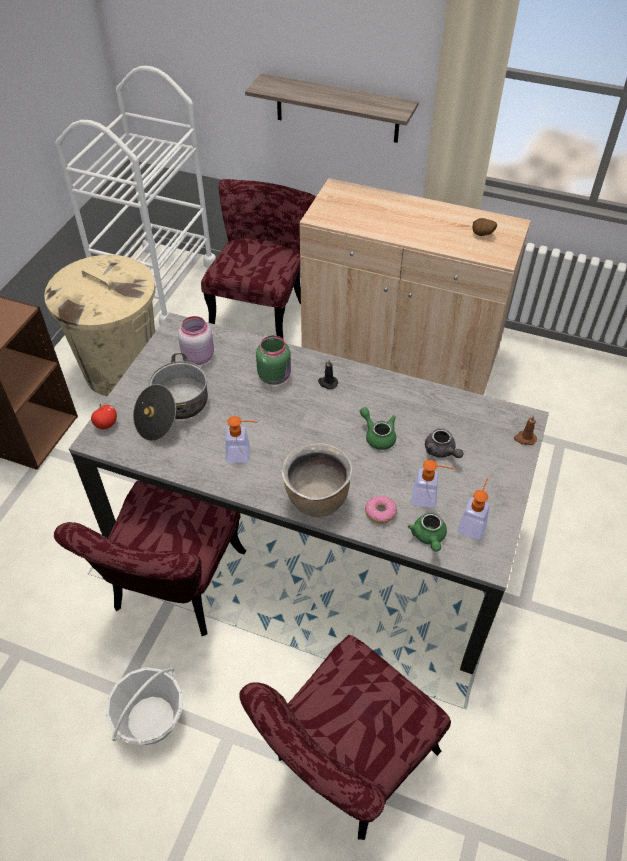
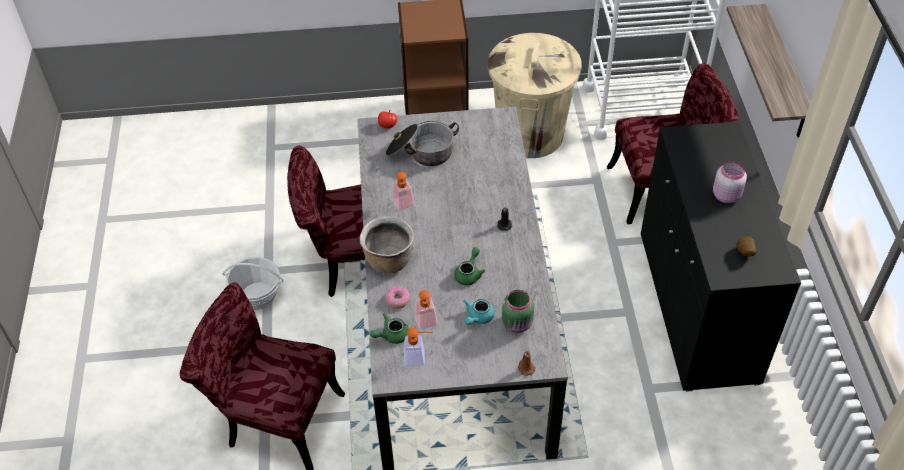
camera: 65 degrees right, 0 degrees up
(198, 356) = (481, 141): pink jar -> pink jar (726, 195)
(275, 376) = (491, 192): green jar -> green jar (518, 324)
(400, 349) = (697, 306): beige cabinet -> black cabinet
(441, 451) = (478, 317): grey teapot -> turquoise teapot

